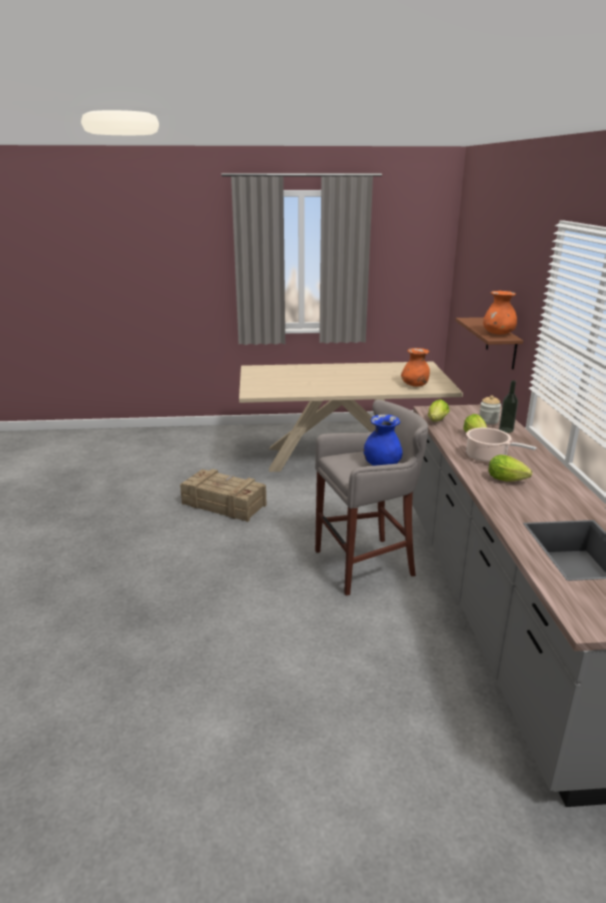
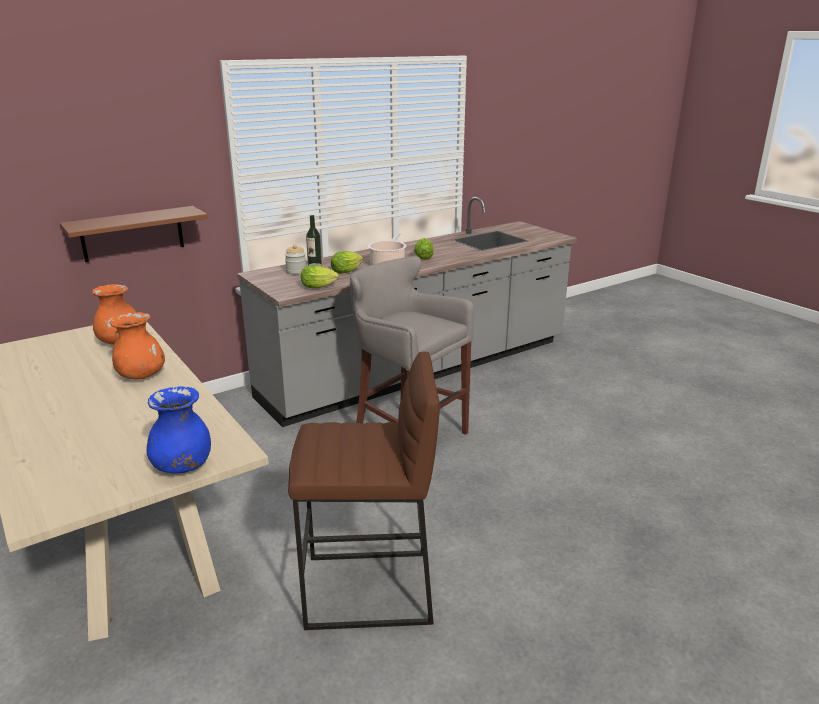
camera: 120 degrees left, 0 degrees up
(224, 504) = (368, 590): crate -> brown stool
(382, 465) = (411, 316): blue vase -> blue vase (183, 467)
(498, 334) = (170, 212): orange vase -> orange vase (141, 376)

